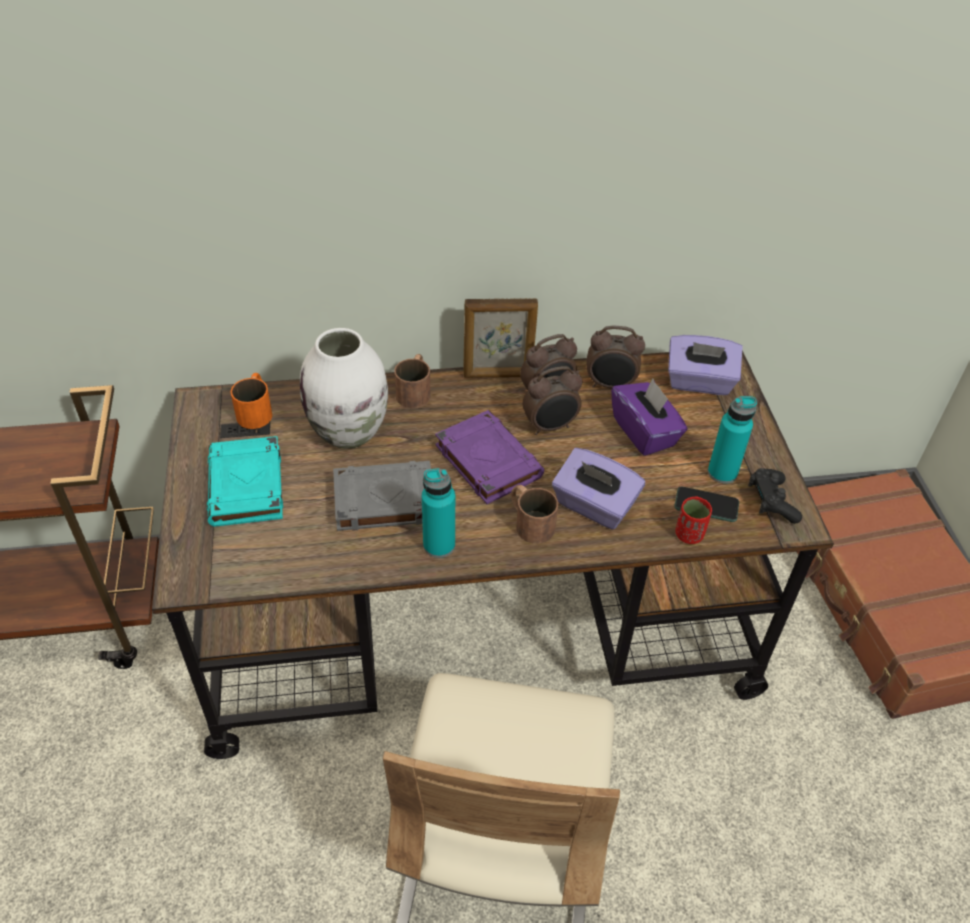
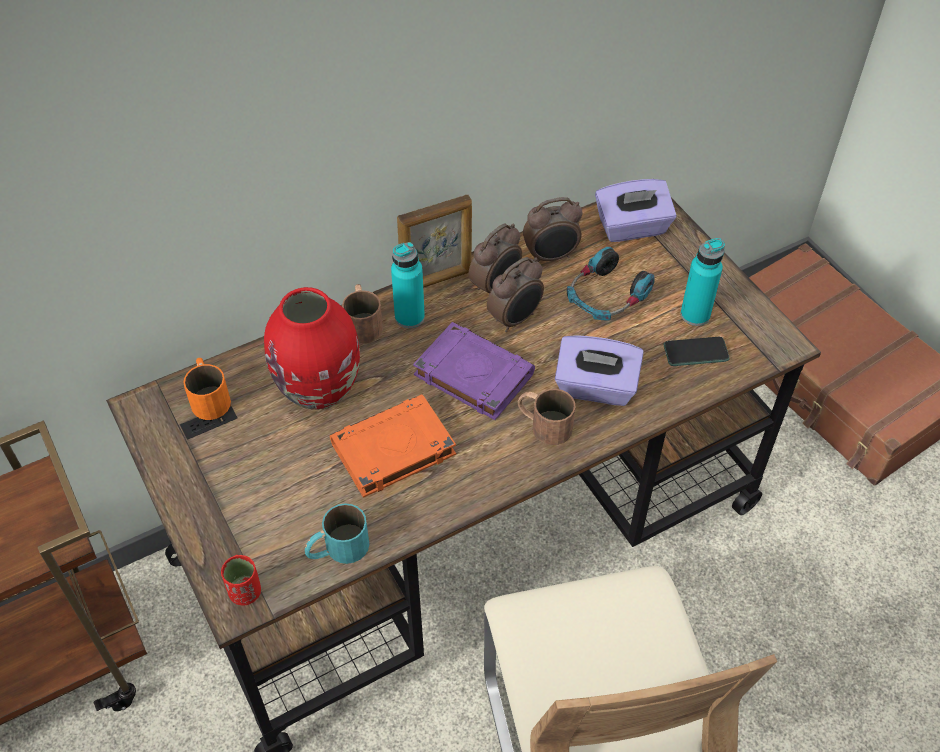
camera: 20 degrees left, 5 degrees up
(247, 487) = (246, 483): turquoise book -> none
(292, 565) = (337, 549): none -> turquoise mug
(349, 432) = (320, 389): white vase -> red vase
(383, 501) = (392, 450): grey book -> orange book
(439, 545) = (470, 477): turquoise bottle -> turquoise bottle (409, 317)
(644, 432) = (606, 296): purple tissue box -> headphones
(689, 535) = (694, 387): red cup -> red cup (245, 592)
(771, 502) = (751, 330): black game controller -> none

